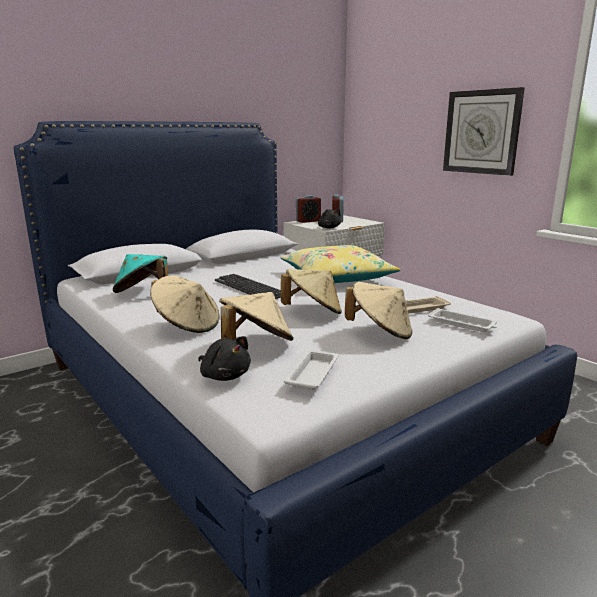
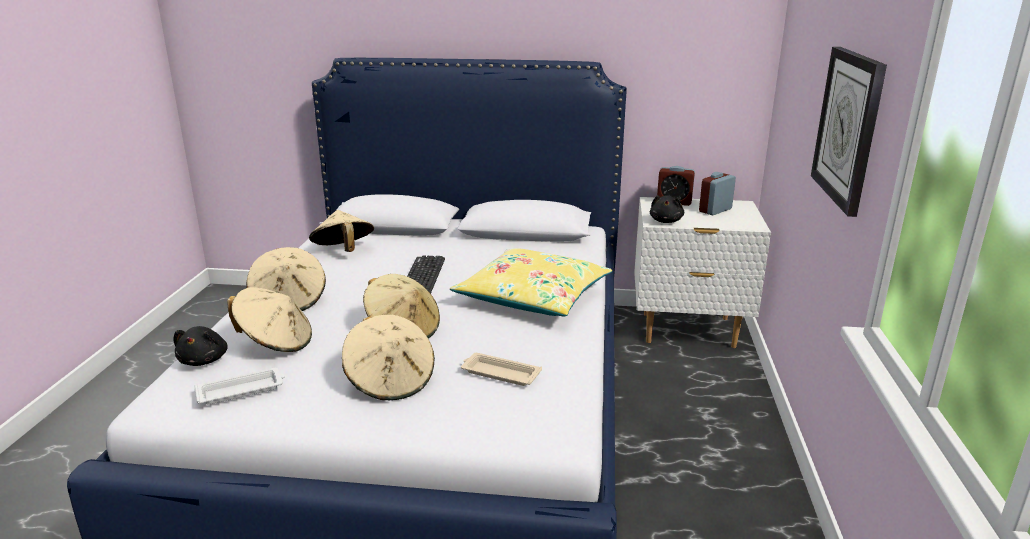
camera: 45 degrees right, 5 degrees up
(142, 292) = (343, 252): turquoise hat -> beige hat
(462, 324) = (482, 414): white tray -> none

